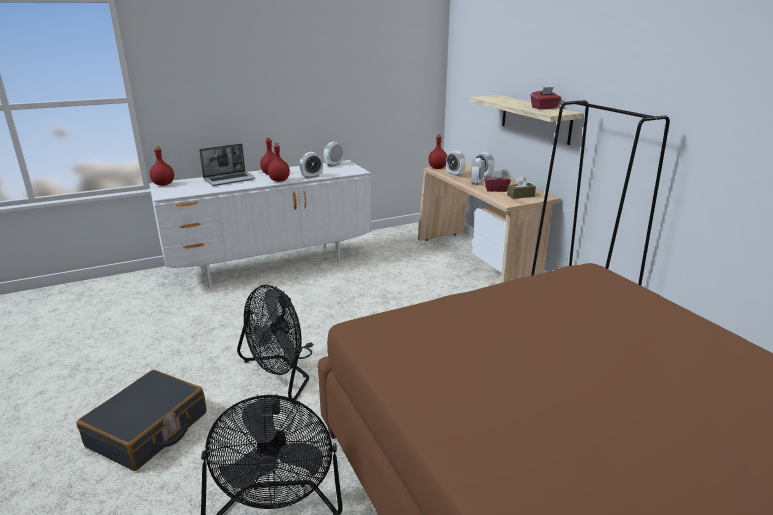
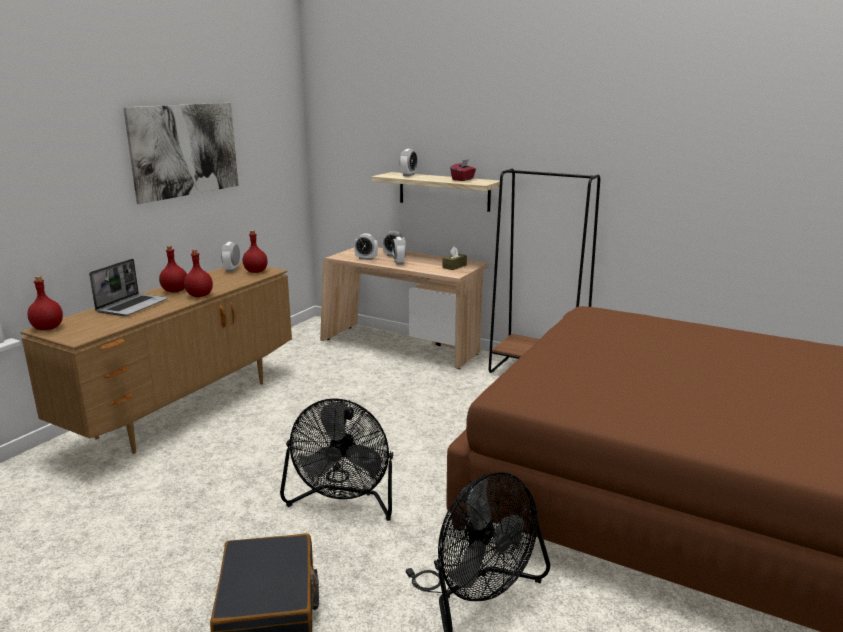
camera: 35 degrees left, 5 degrees down
(272, 267) = (187, 409): white dresser -> brown dresser
(312, 176) = (230, 285): alarm clock -> alarm clock (408, 175)
(313, 61) = (185, 150): none -> picture
(437, 168) = (338, 256): red bottle -> red bottle (255, 271)
(496, 190) = (426, 265): red tissue box -> none

